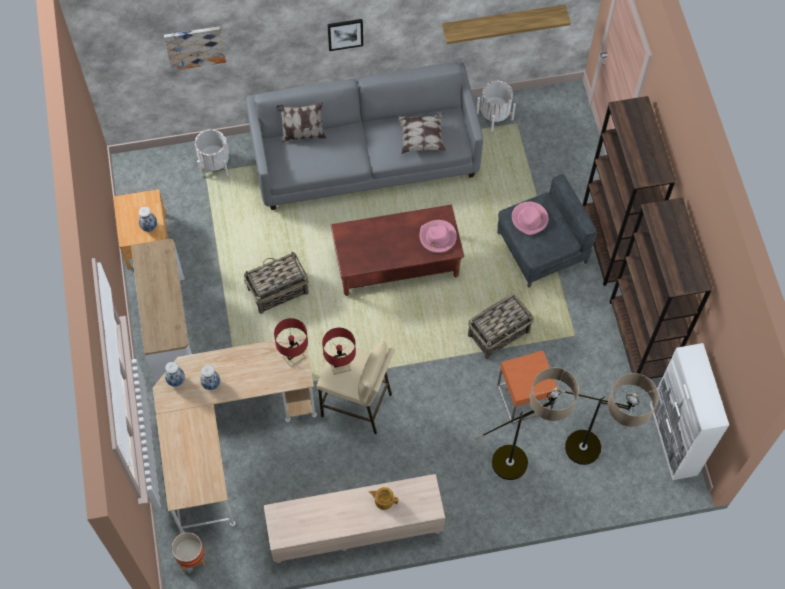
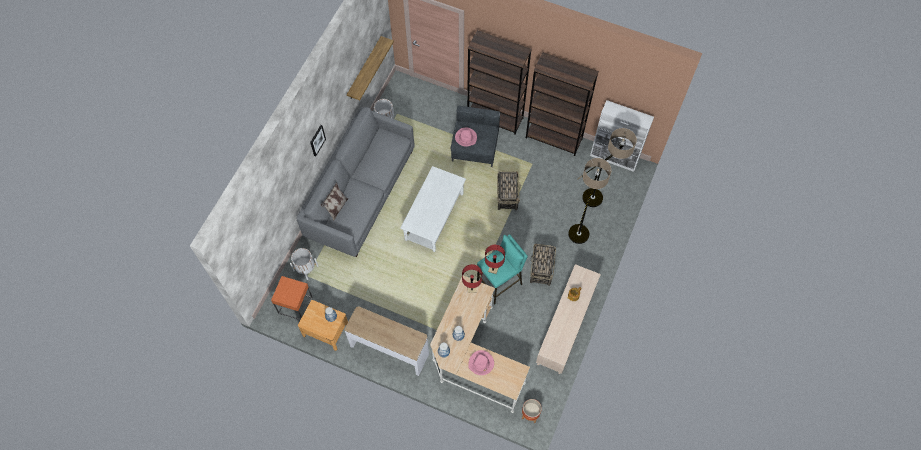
camera: 55 degrees left, 0 degrees up
(195, 47) = (269, 214): picture -> none
(277, 291) = (407, 282): basket -> basket (541, 269)
(357, 405) = (500, 284): beige stool -> turquoise stool
(397, 264) = (434, 217): brown coffee table -> white coffee table
(422, 138) = (385, 154): pillow -> none
(437, 237) = (446, 183): pink hat -> pink hat (481, 363)
(524, 398) = (549, 206): orange side table -> orange side table (295, 305)

